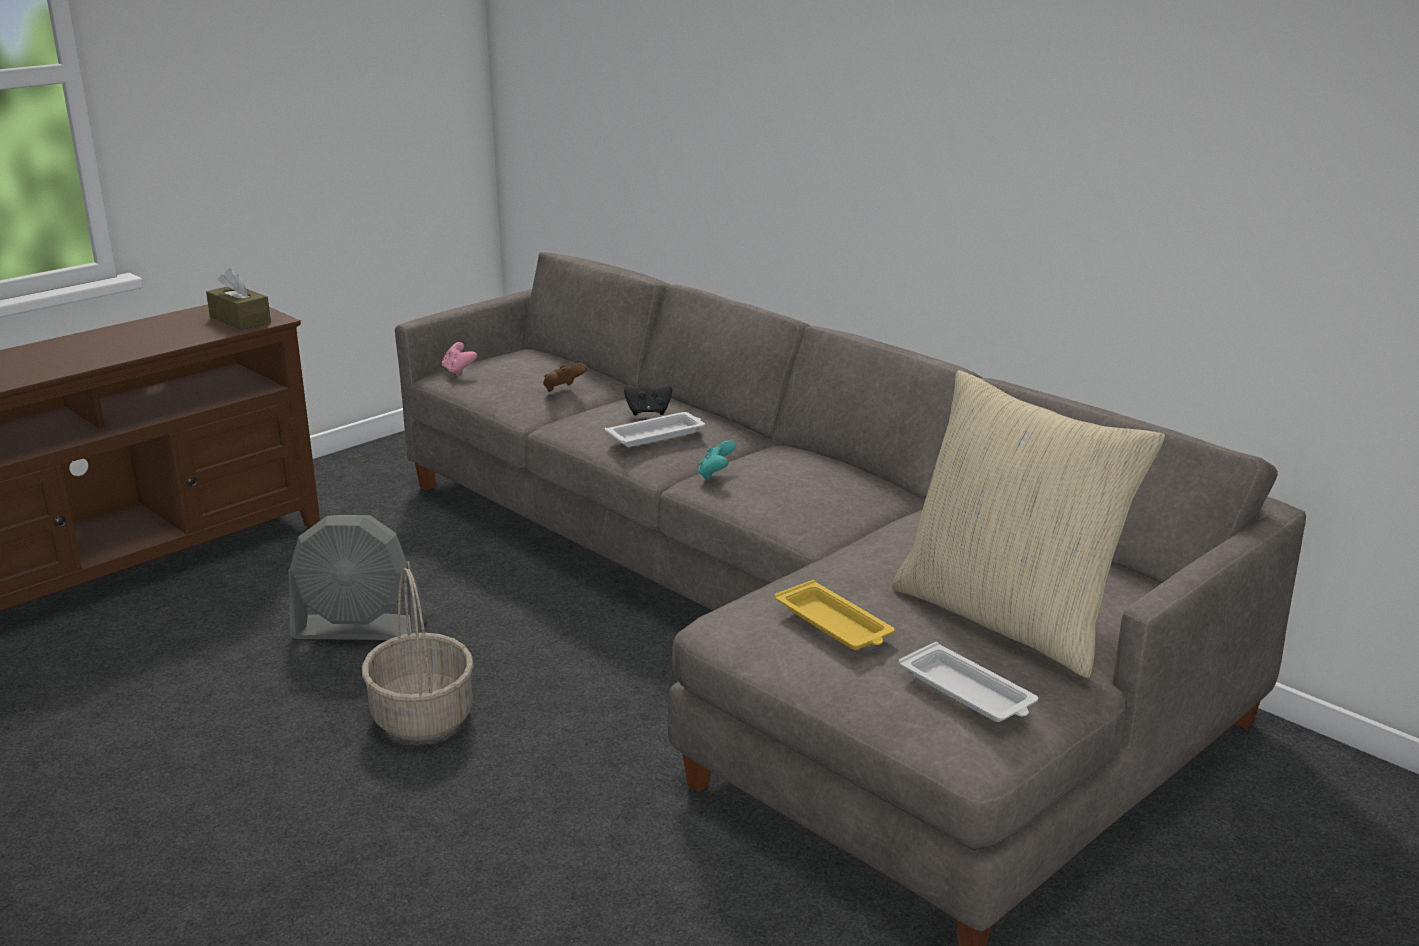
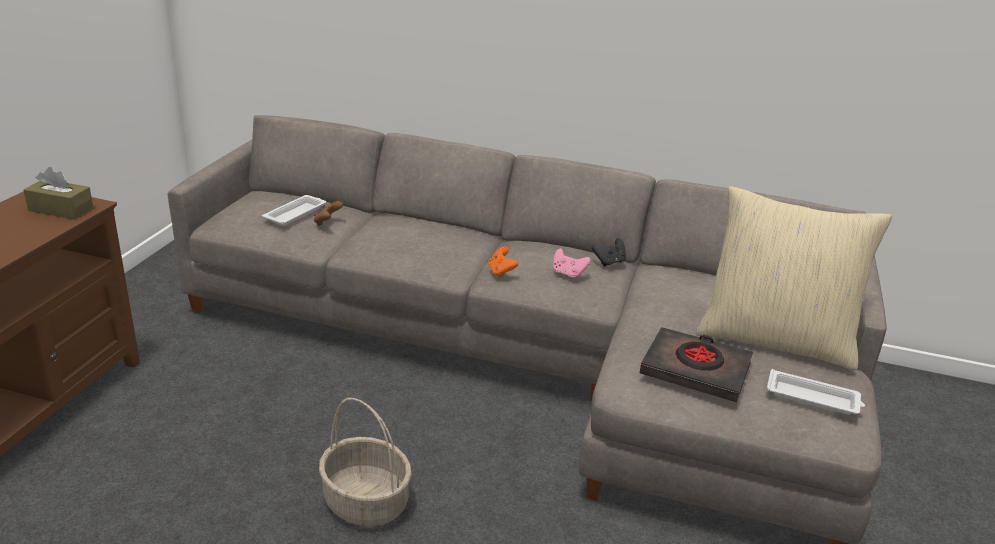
camera: 30 degrees left, 5 degrees up
(360, 629) = (252, 444): grey fan -> none
(458, 371) = (229, 219): pink game controller -> pink game controller (568, 274)
(648, 412) = (409, 231): black game controller -> black game controller (609, 262)
(657, 435) = (434, 248): white tray -> white tray (296, 214)
(716, 475) = (501, 272): turquoise game controller -> orange game controller
(834, 624) = (695, 370): yellow tray -> black book

